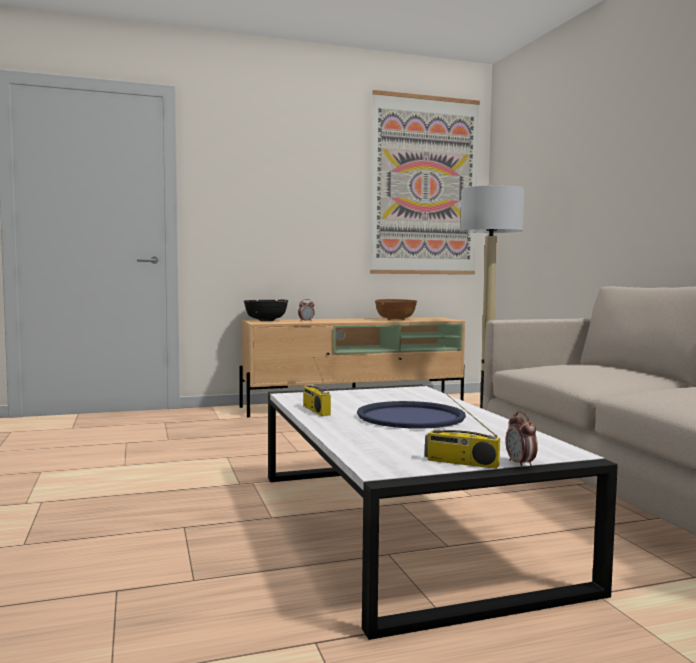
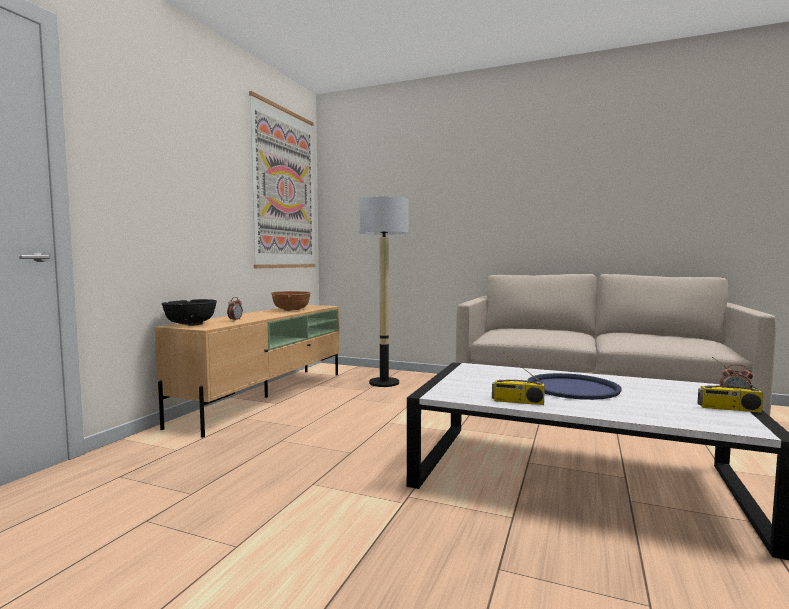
camera: 50 degrees left, 0 degrees up
(461, 462) = (728, 408): radio -> radio turned 45 degrees clockwise

